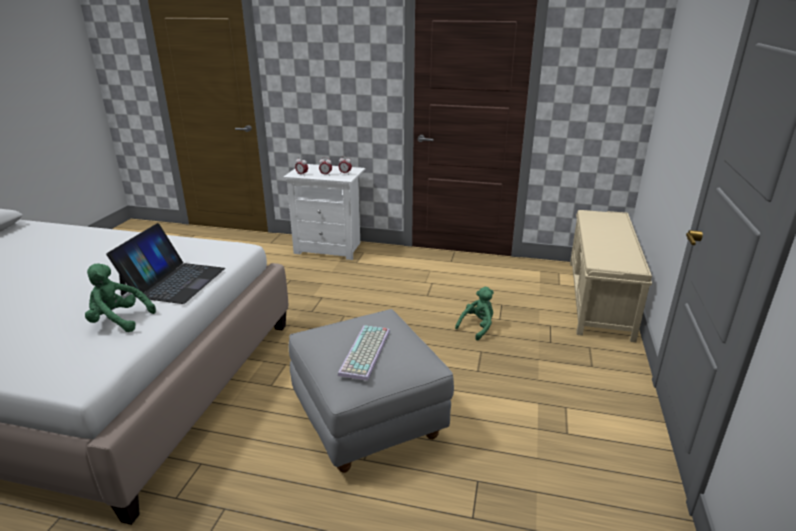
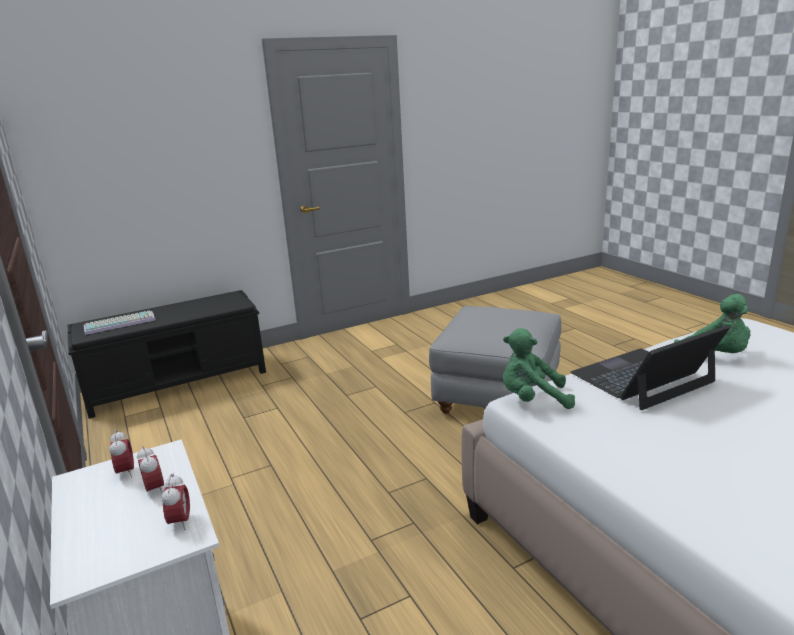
camera: 130 degrees left, 5 degrees down
(366, 353) = (507, 314): keyboard -> keyboard (120, 323)
(477, 327) = (307, 411): green plush toy -> green plush toy (532, 399)
(599, 298) = (179, 382): beige bench -> black bench

